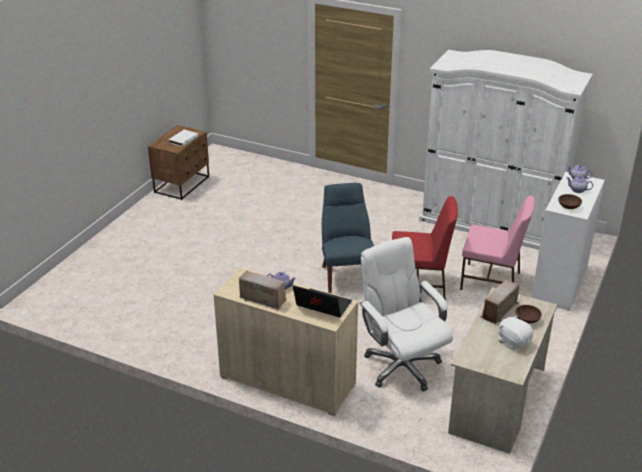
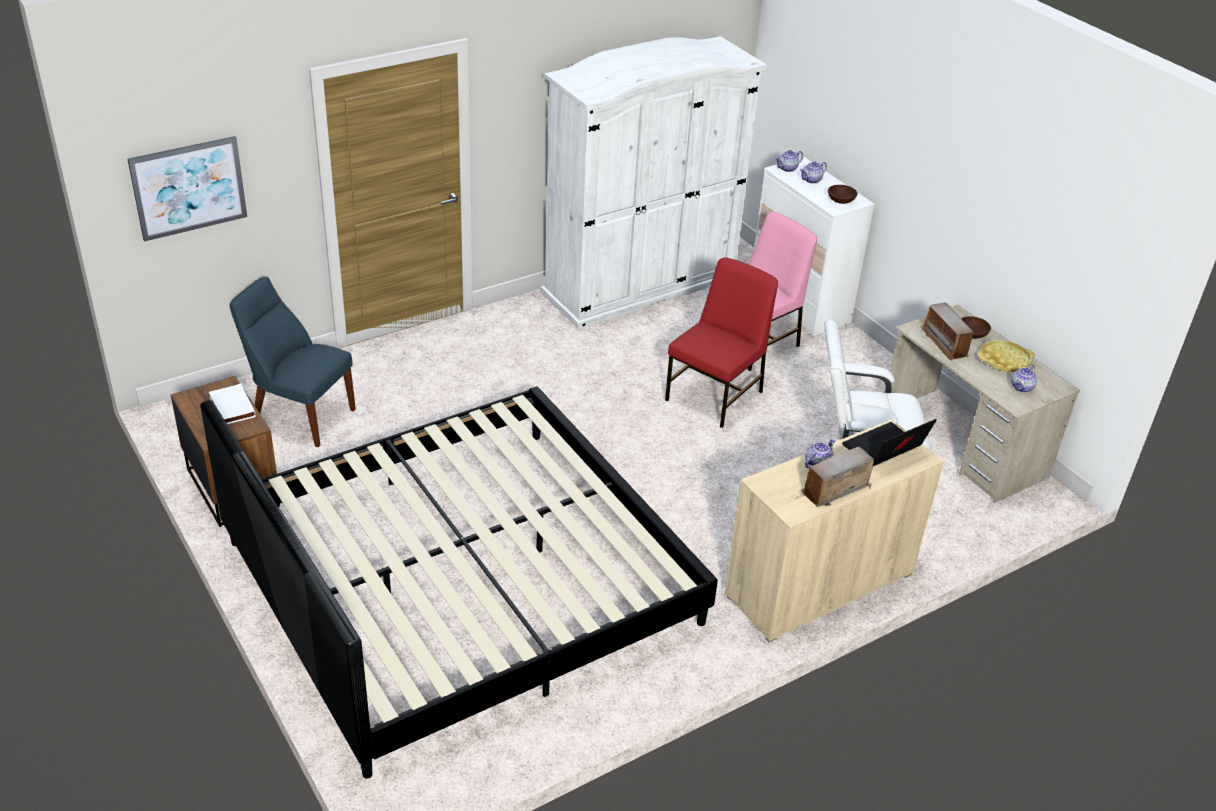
camera: 60 degrees left, 5 degrees up
(177, 265) = (461, 582): none -> bed
(243, 37) = (189, 188): none -> picture
(346, 277) = (645, 441): blue chair -> blue chair (299, 415)
(489, 357) = (1022, 387): none -> teapot
(513, 341) = (1004, 360): white plush toy -> yellow tray

